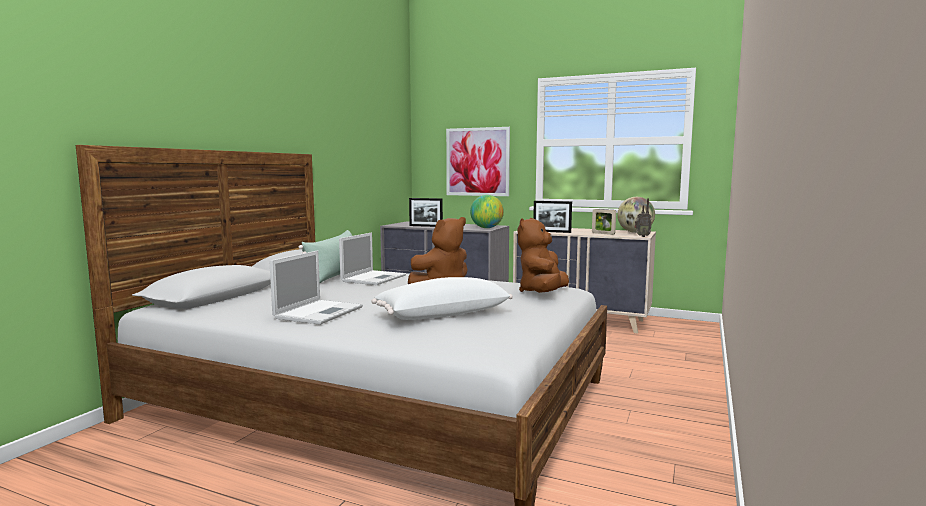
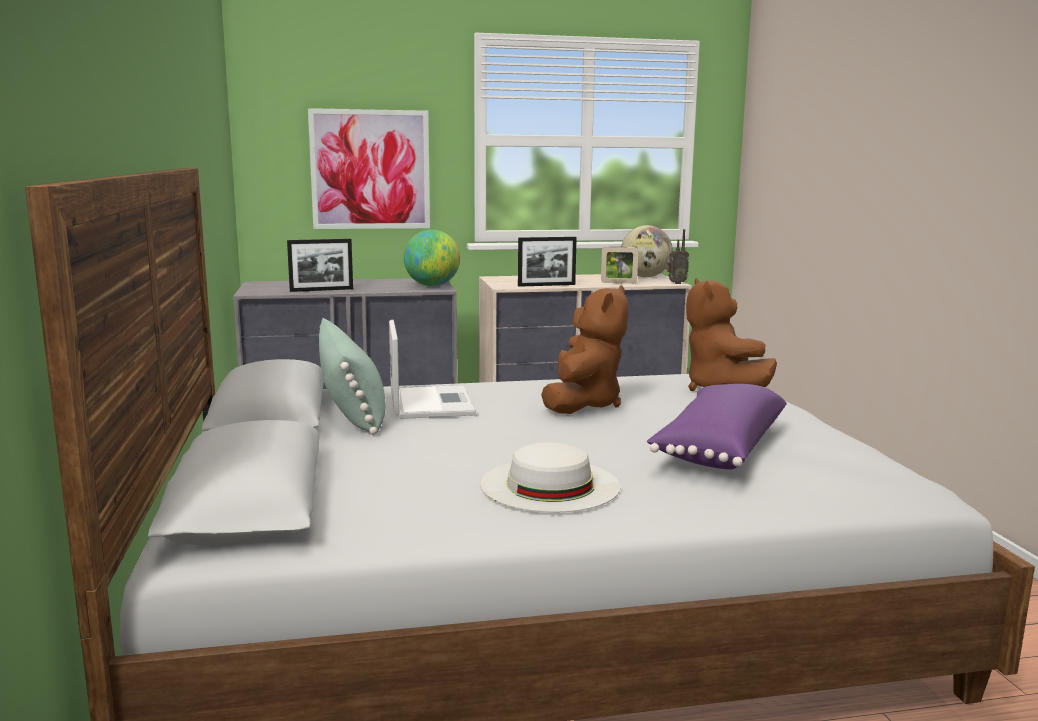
camera: 35 degrees left, 5 degrees up
(319, 312) = (550, 485): laptop -> white hat
(442, 314) = (717, 448): white pillow -> purple pillow

